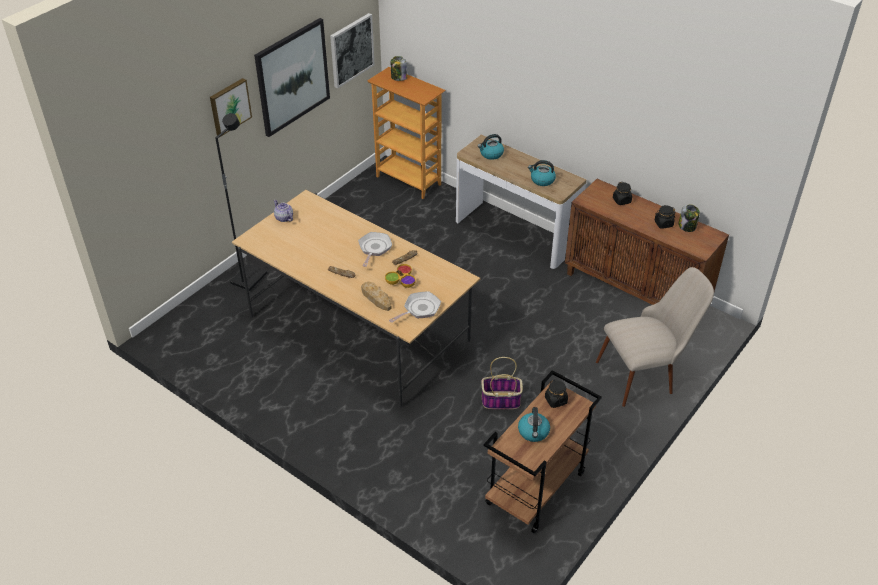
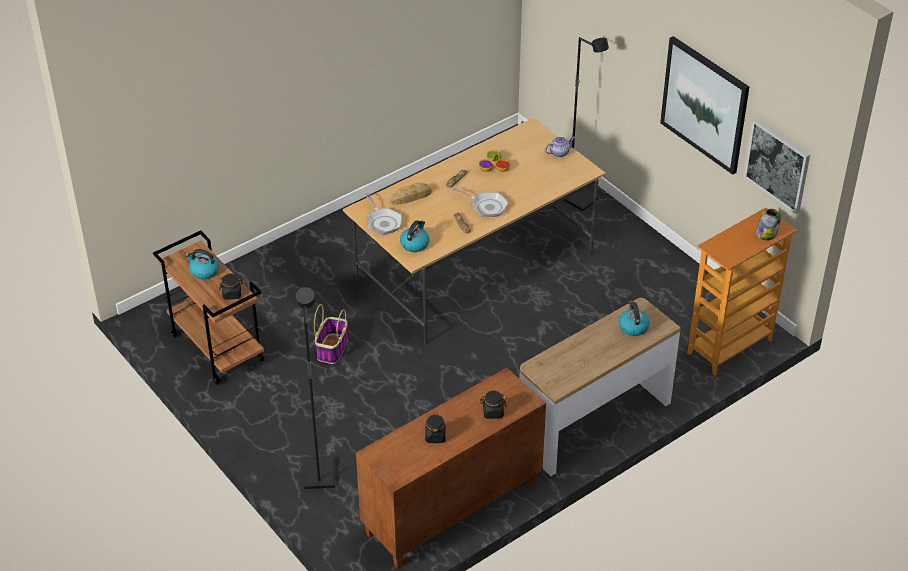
camera: 105 degrees right, 0 degrees up
(229, 106) = (639, 50): picture -> none
(401, 280) = (430, 217): bowl -> bowl (494, 166)
(542, 180) = (565, 359): kettle -> kettle (415, 244)
(646, 374) = (318, 474): beige chair -> black floor lamp
(687, 226) = (422, 457): jar -> none

